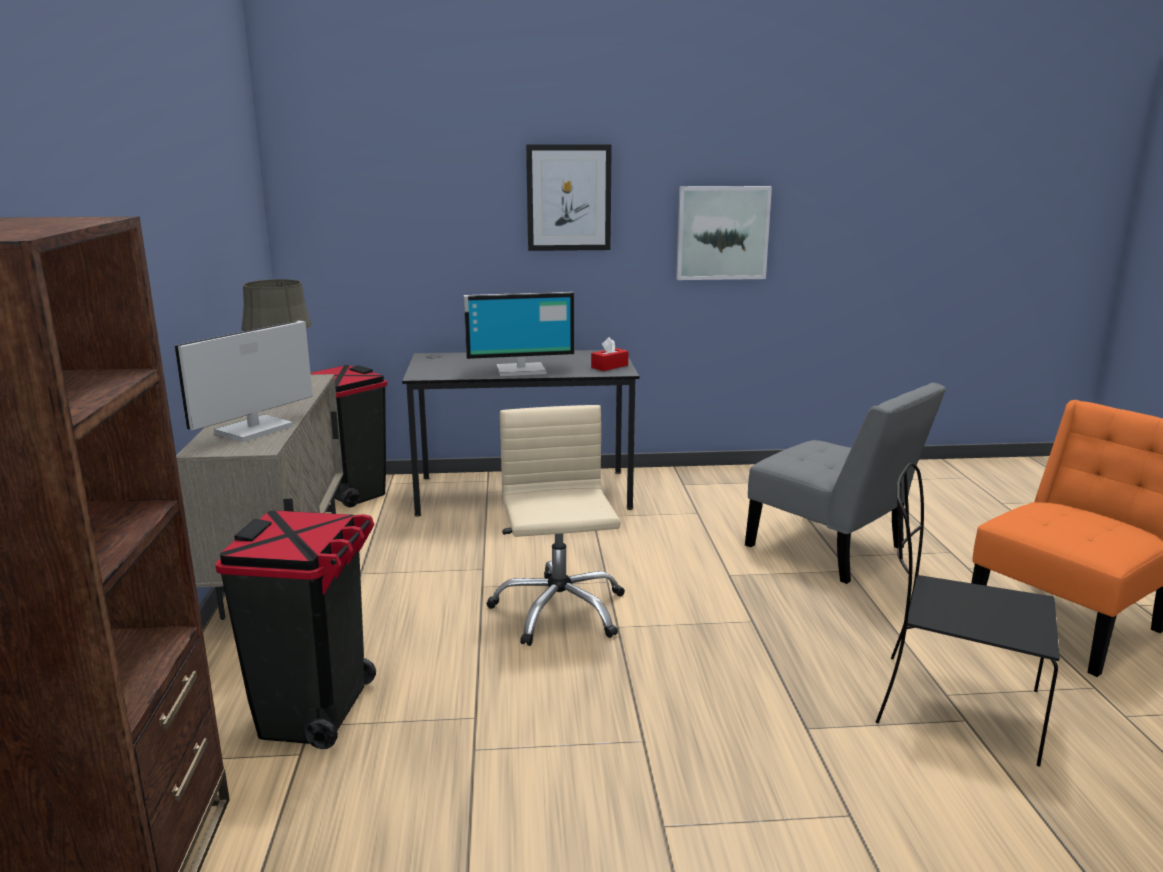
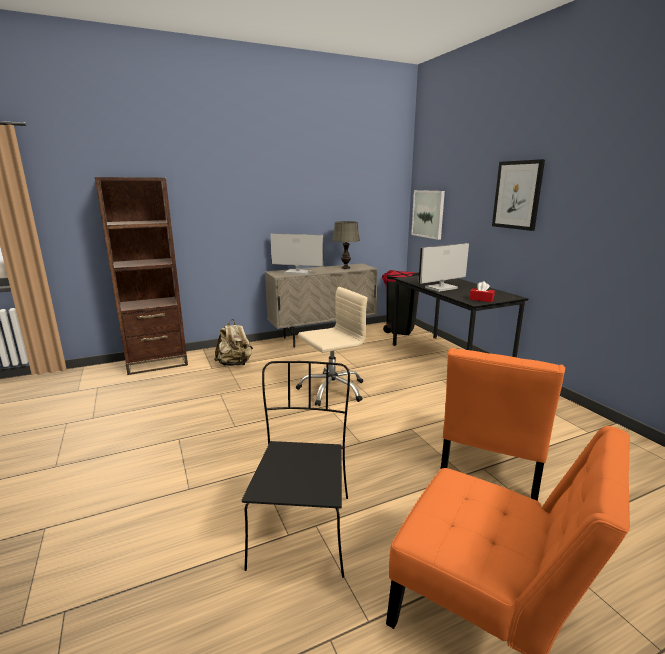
camera: 70 degrees right, 0 degrees up
(315, 712) = (235, 364): black trash can -> beige backpack
(520, 370) = (442, 288): monitor -> monitor turned 90 degrees clockwise
(722, 233) = (610, 227): picture -> picture (428, 214)
(832, 550) = (490, 465): grey chair -> orange chair

